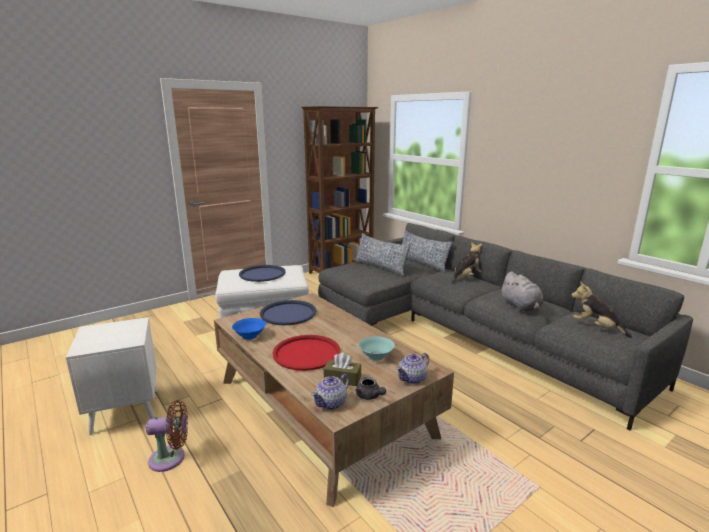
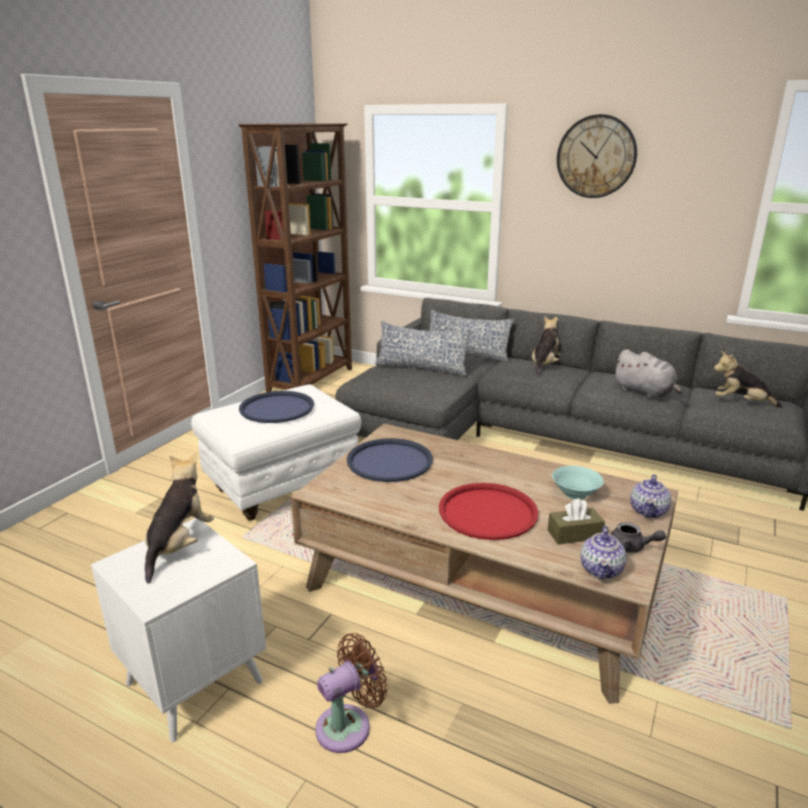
camera: 25 degrees left, 5 degrees up
(123, 328) = (179, 545): none -> plush toy
(250, 336) = (380, 507): blue bowl -> none
(526, 128) = (596, 157): none -> wall clock

